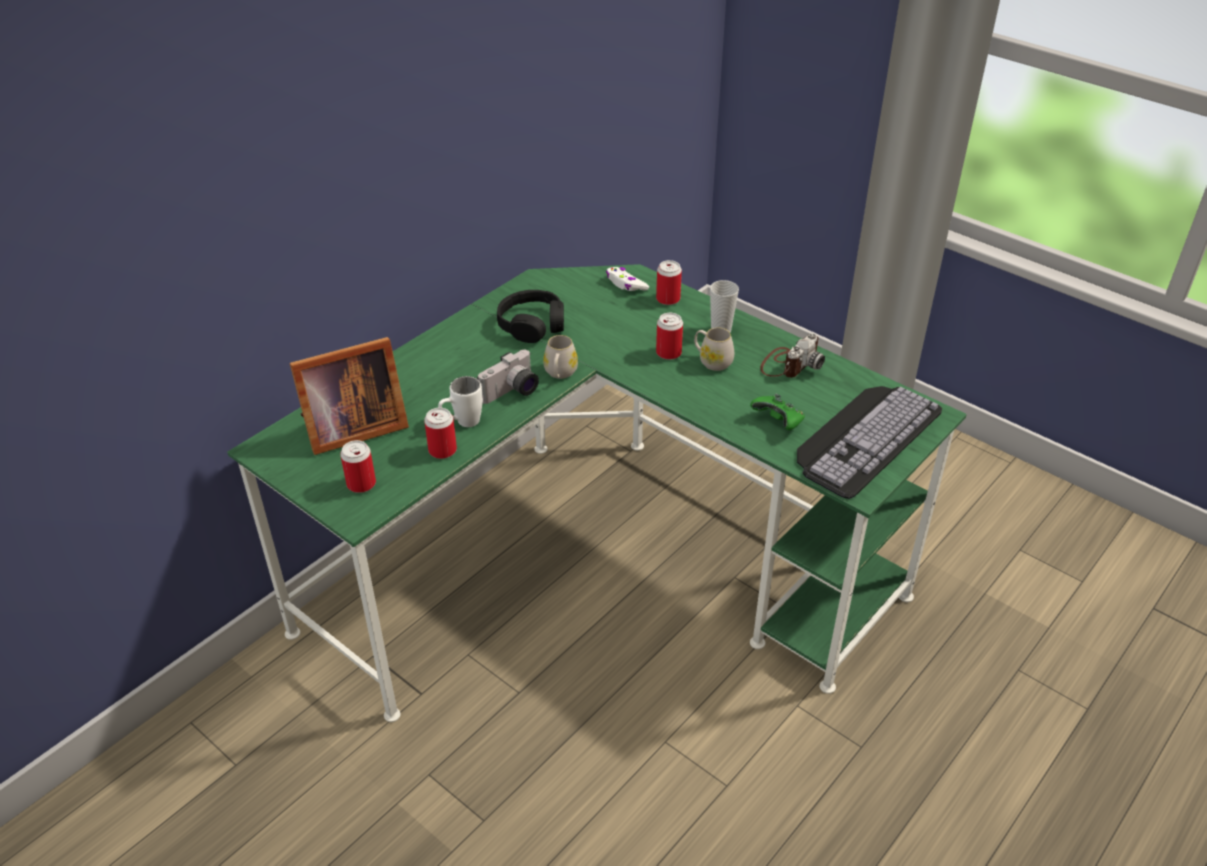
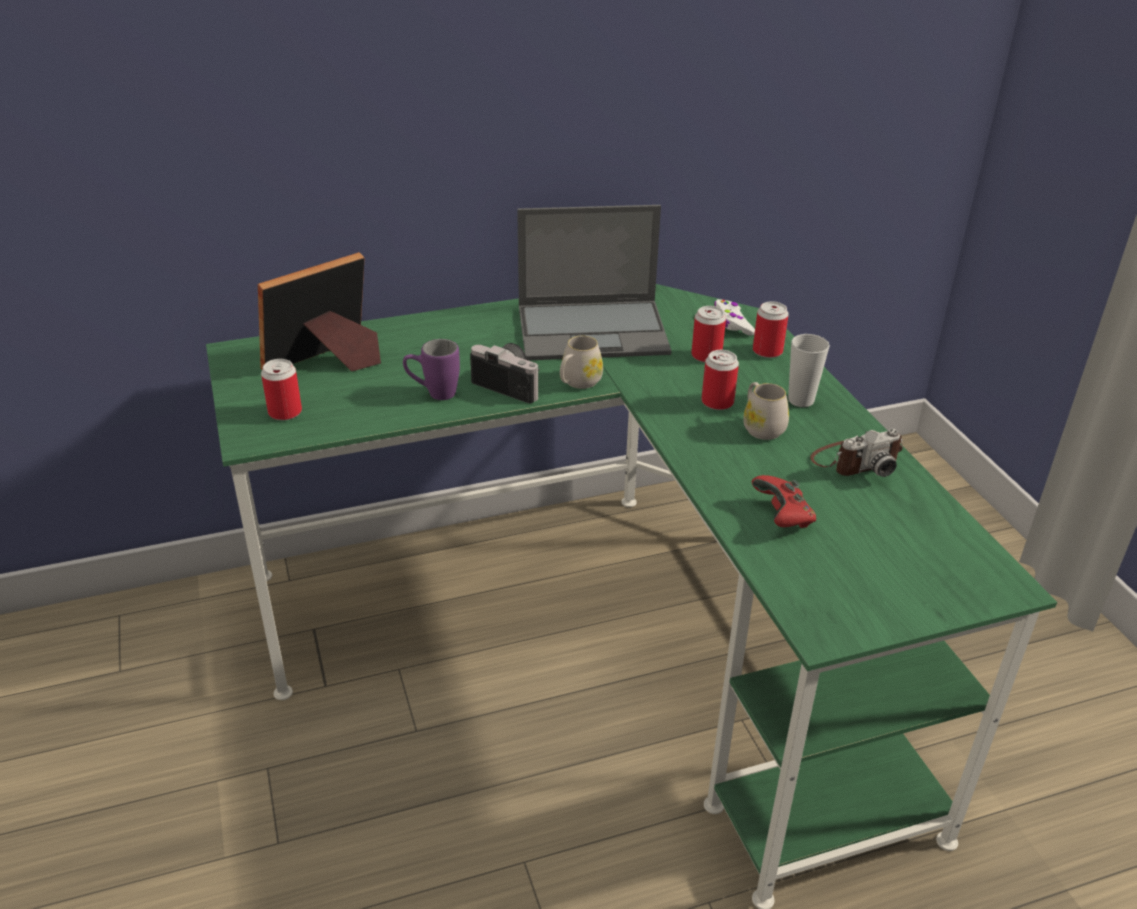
camera: 30 degrees right, 5 degrees down
(351, 429) = (327, 362): picture frame -> picture frame turned 135 degrees clockwise
(442, 450) = (389, 411): can -> can (706, 356)
(462, 423) = (433, 393): white mug -> purple mug
(512, 392) = (511, 383): camera -> camera turned 135 degrees counterclockwise
(532, 325) = (594, 330): black headphones -> laptop
(778, 422) = (783, 517): green game controller -> red game controller
(864, 435) = (884, 572): keyboard -> none

